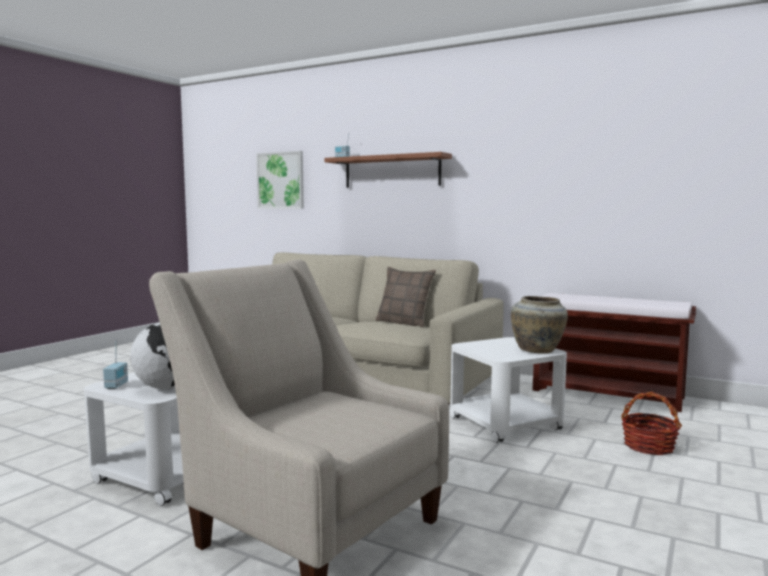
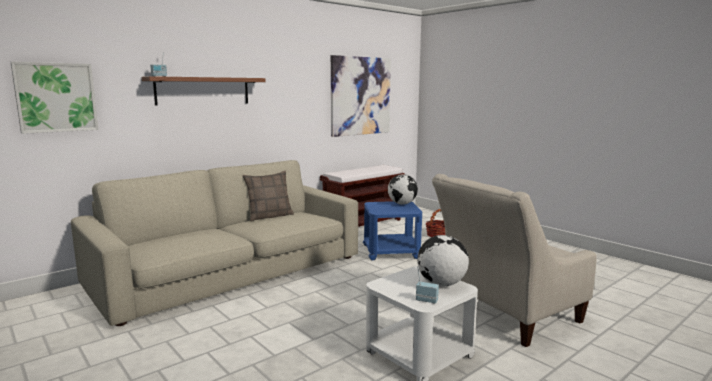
camera: 70 degrees left, 5 degrees up
(505, 424) = (391, 251): white side table -> blue side table
(538, 350) = (402, 204): beige vase -> globe
(643, 172) = (360, 96): none -> picture

